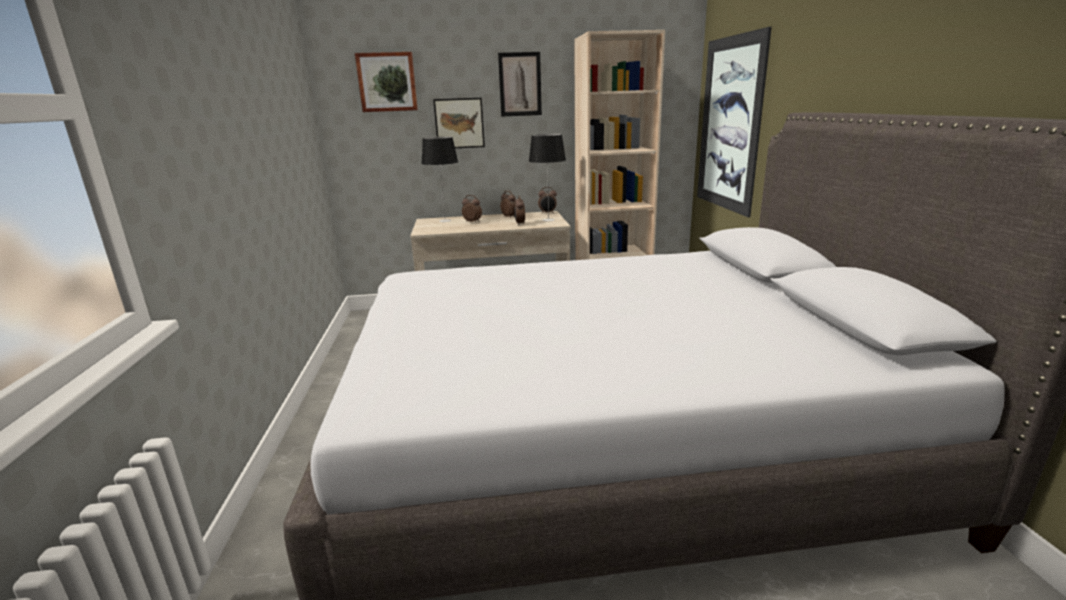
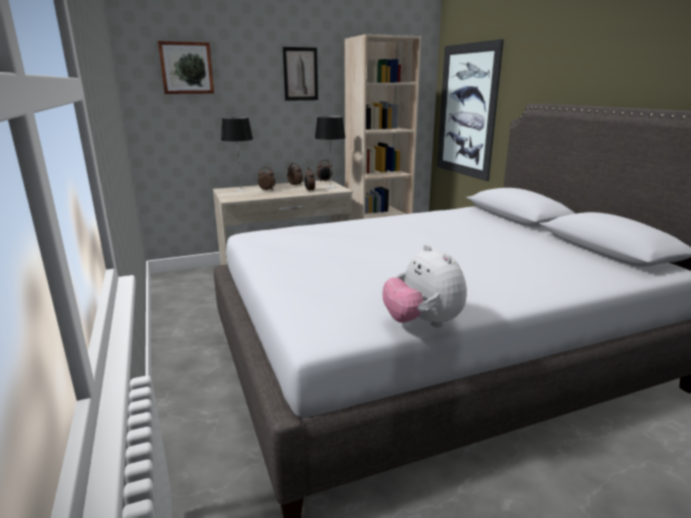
camera: 15 degrees left, 0 degrees up
(459, 123) = (249, 105): picture -> none
(503, 410) = (422, 323): none -> plush toy

